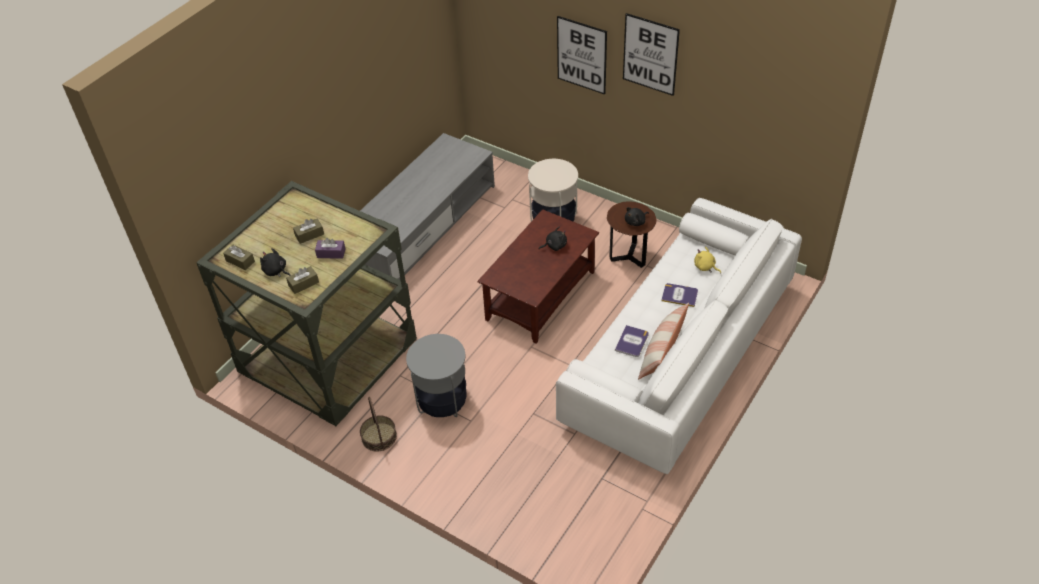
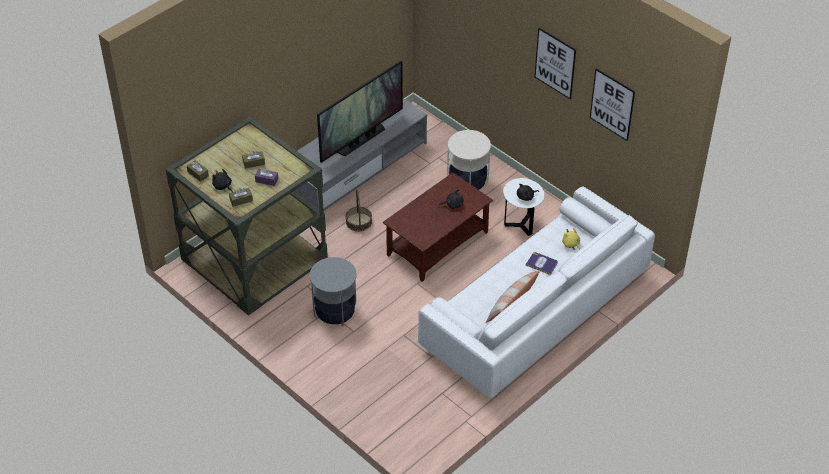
camera: 10 degrees right, 0 degrees up
(379, 436) = (279, 329): basket -> basket (358, 222)
(424, 192) = (361, 140): none -> television
(581, 55) = (506, 51): picture -> picture (612, 104)
(629, 257) = (521, 225): brown side table -> white side table
(632, 341) = (491, 292): book -> none

